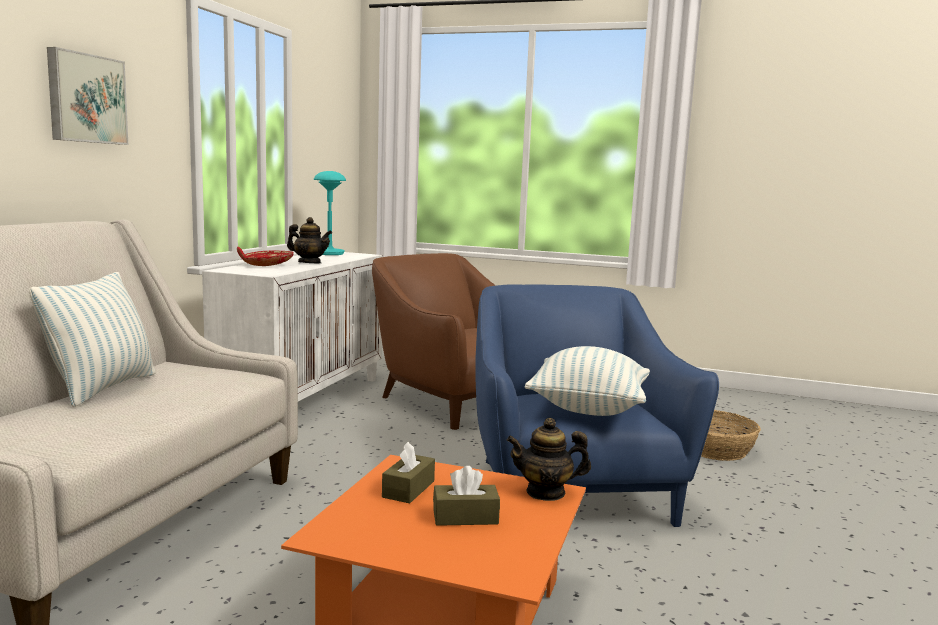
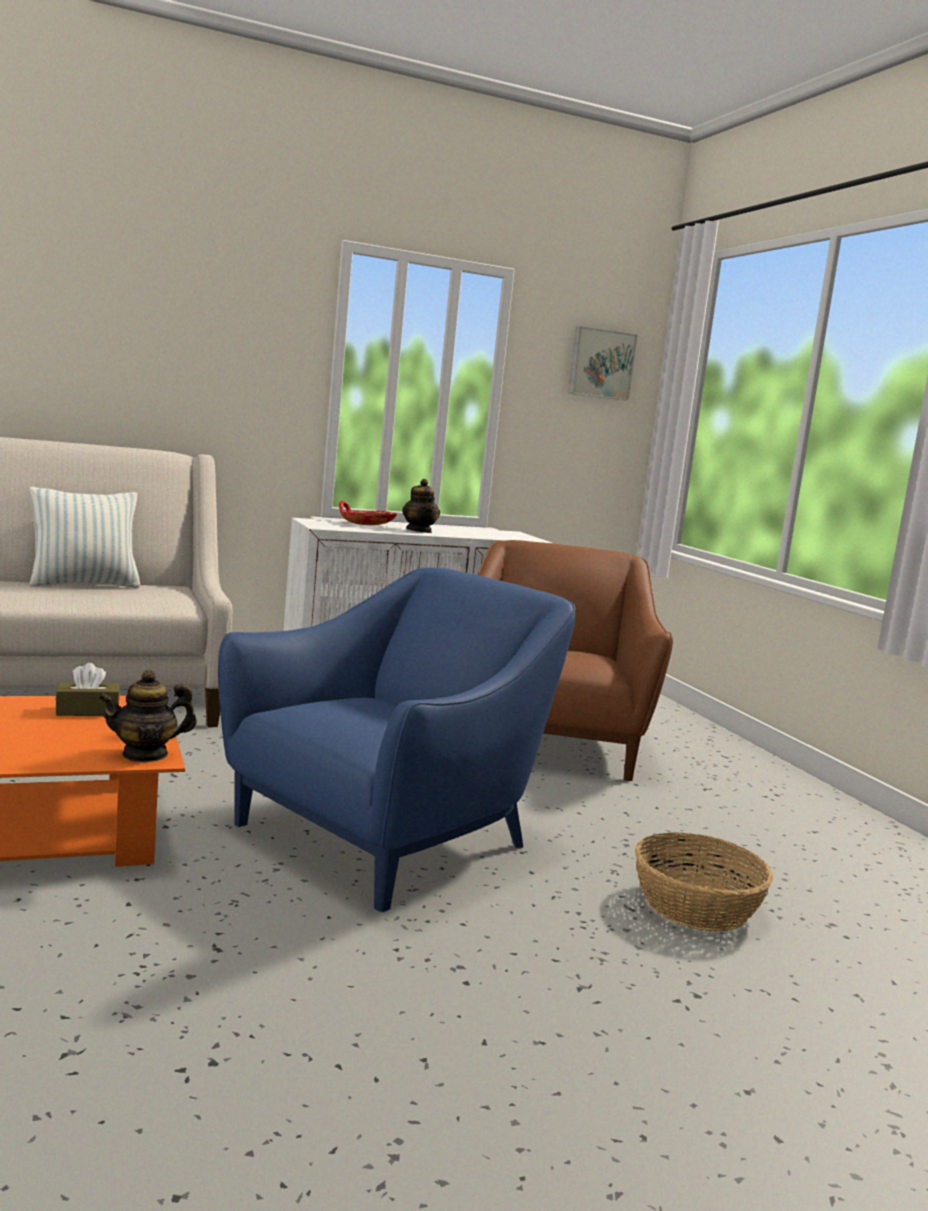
camera: 50 degrees right, 0 degrees up
(86, 98) = (195, 345): picture -> picture (600, 364)
(329, 253) = (501, 532): turquoise table lamp -> none
(465, 517) = (47, 735): brown tissue box -> none
(546, 492) = (145, 754): teapot -> teapot turned 75 degrees counterclockwise
(588, 408) = (348, 718): pillow -> none

